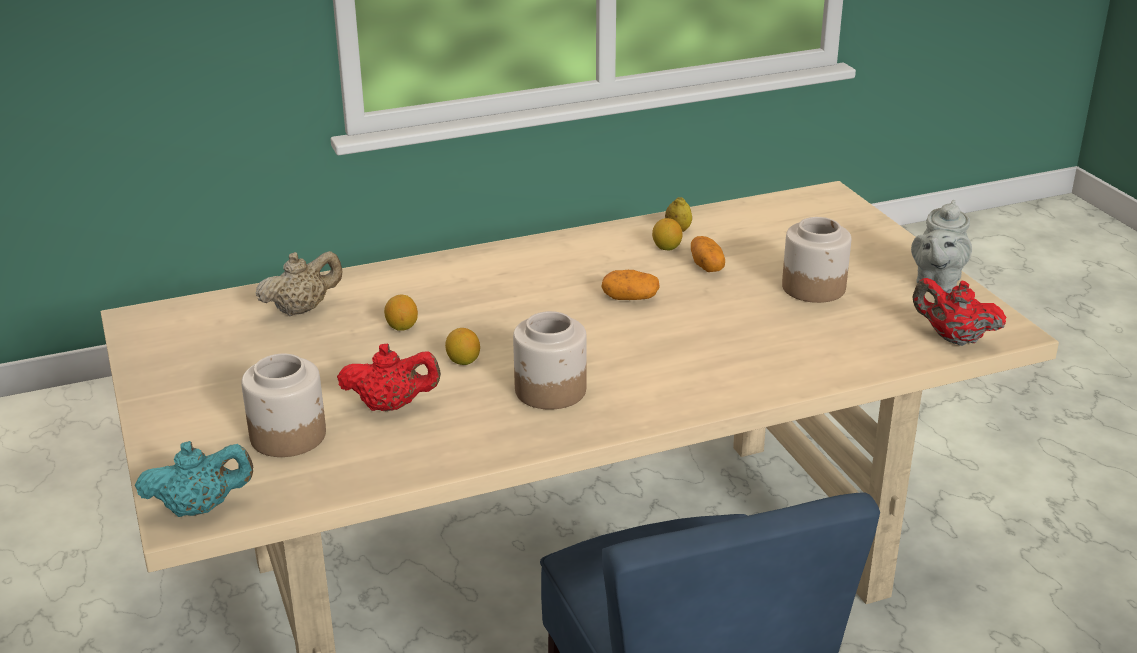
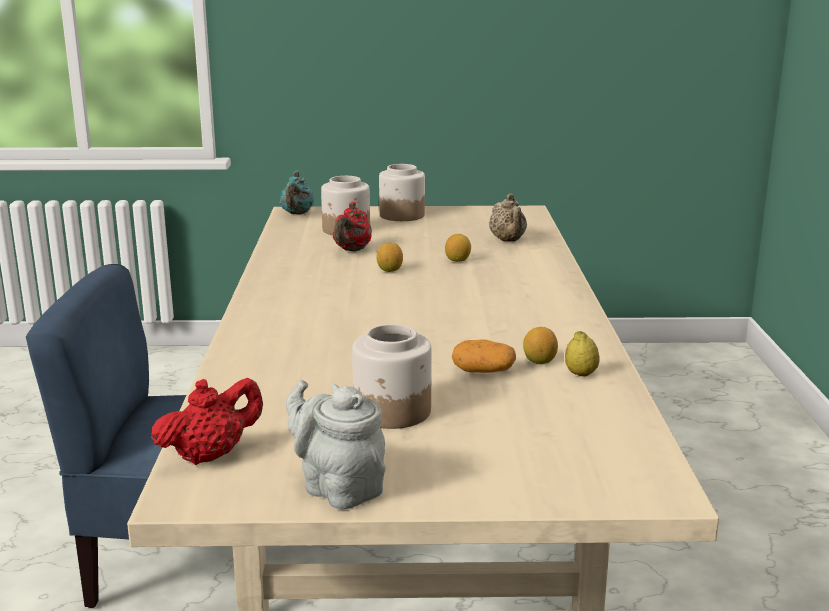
camera: 110 degrees right, 10 degrees down
(550, 391) = (321, 286): jar -> jar (401, 215)
(630, 298) = (441, 330): potato -> none

